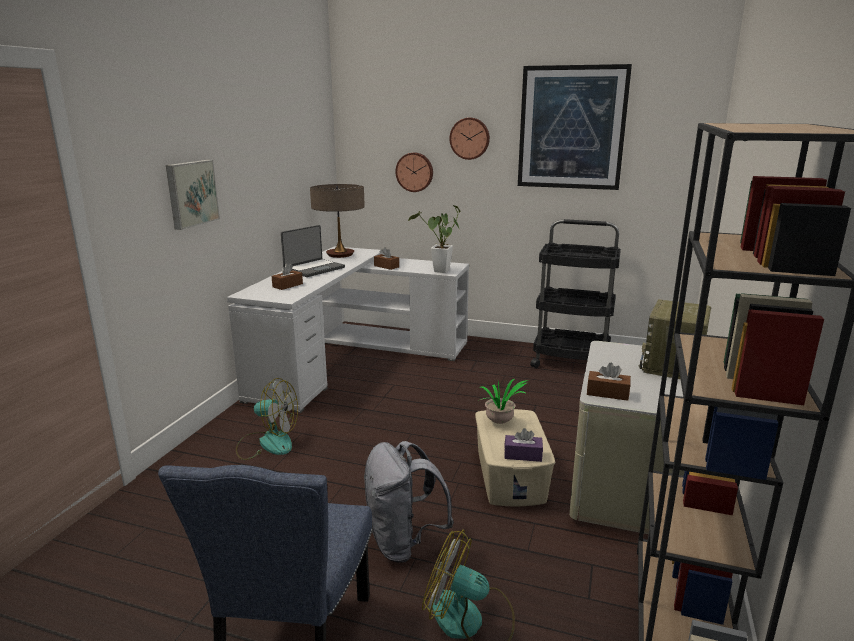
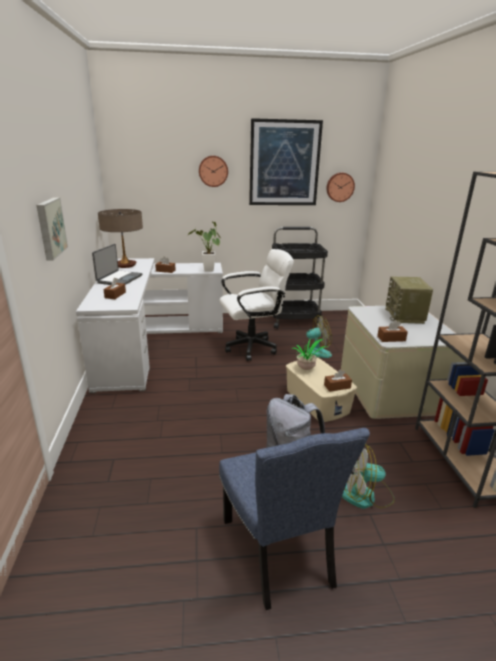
camera: 25 degrees left, 5 degrees up
(267, 443) = (139, 419): fan -> fan (313, 354)
(415, 172) = (171, 197): wall clock -> wall clock (340, 187)
(480, 387) = (253, 347): none -> white office chair
(523, 455) = (337, 386): purple tissue box -> brown tissue box

